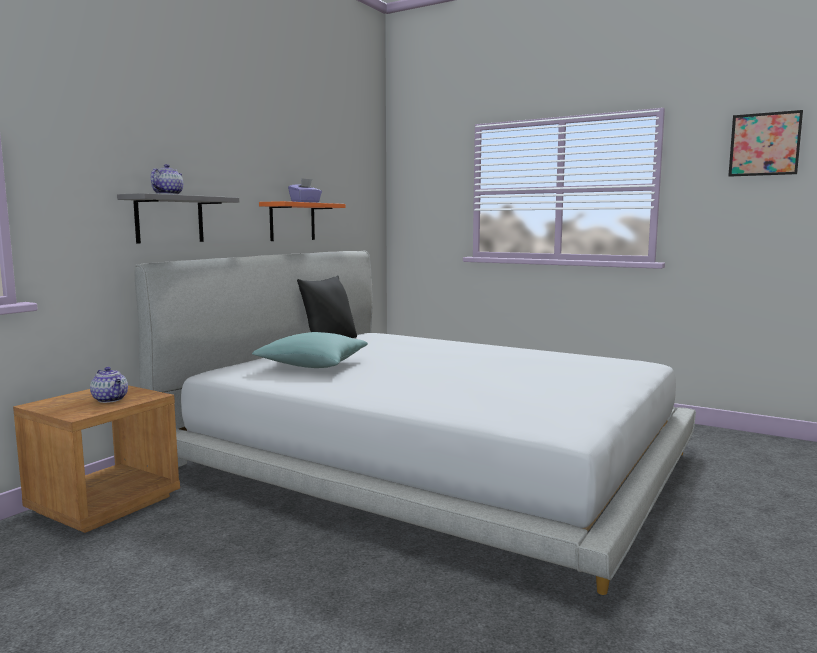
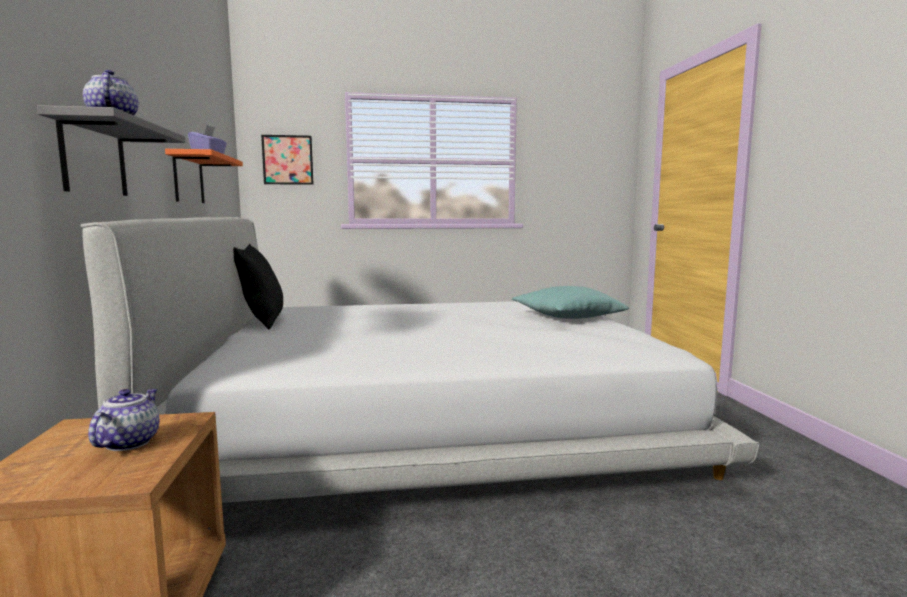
camera: 40 degrees left, 0 degrees up
(111, 399) = (129, 442): teapot -> teapot turned 90 degrees counterclockwise
(312, 365) = (316, 344): turquoise pillow -> turquoise pillow (567, 317)
(764, 144) = (585, 134): picture -> picture (287, 160)

